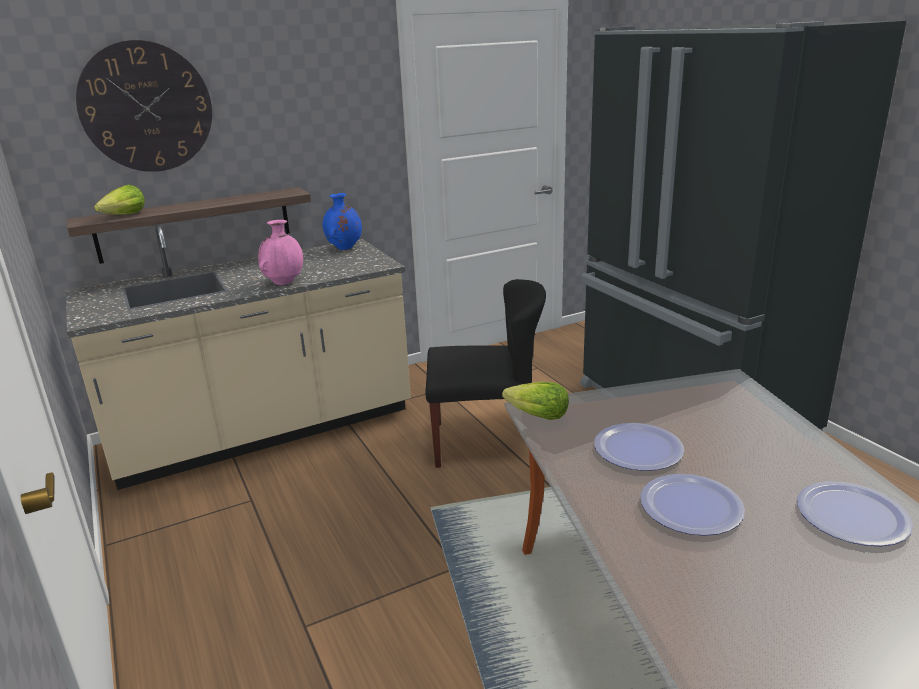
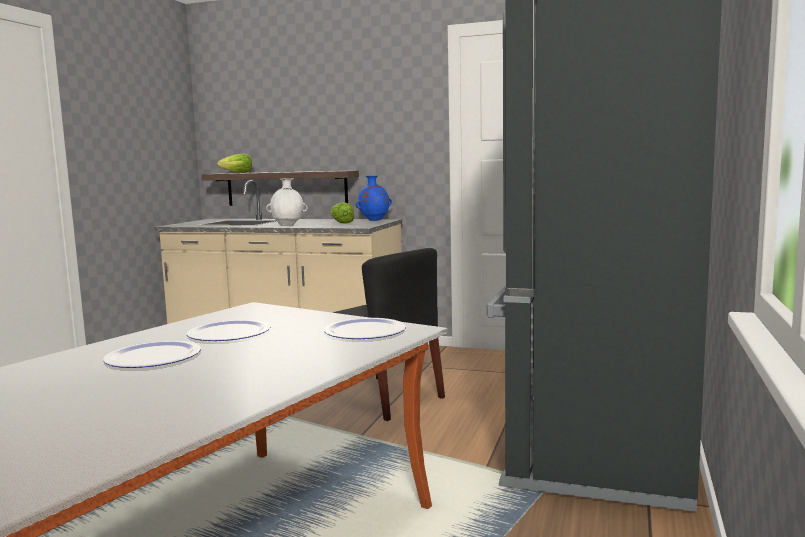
camera: 45 degrees right, 15 degrees down
(146, 107) = (267, 105): wall clock -> none
(284, 282) = (288, 226): pink vase -> white vase
(537, 416) = (242, 309): lettuce -> lettuce (341, 223)
(852, 515) = (199, 394): plate -> plate (364, 331)

